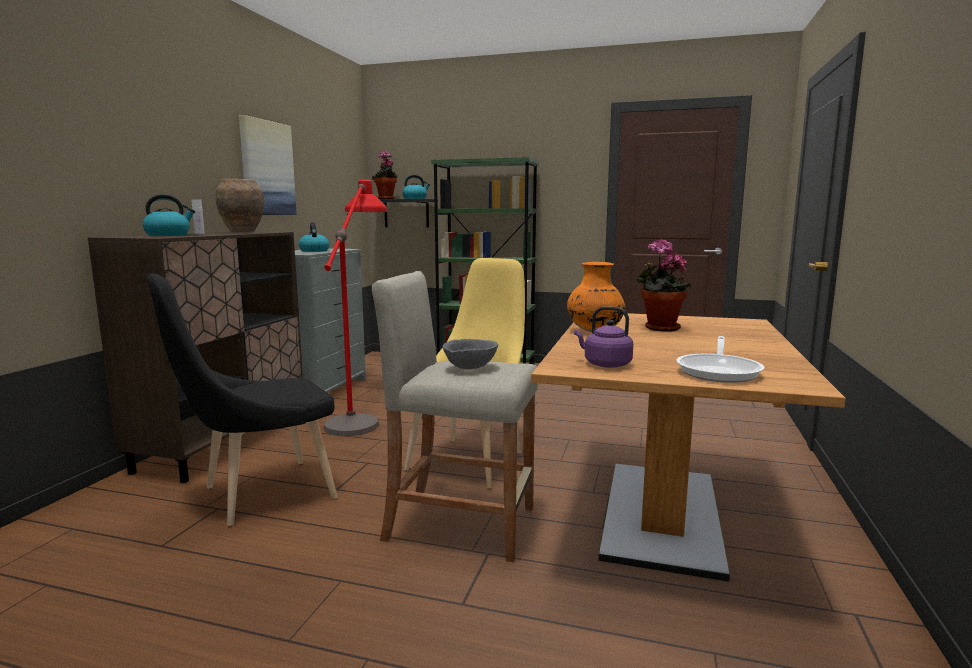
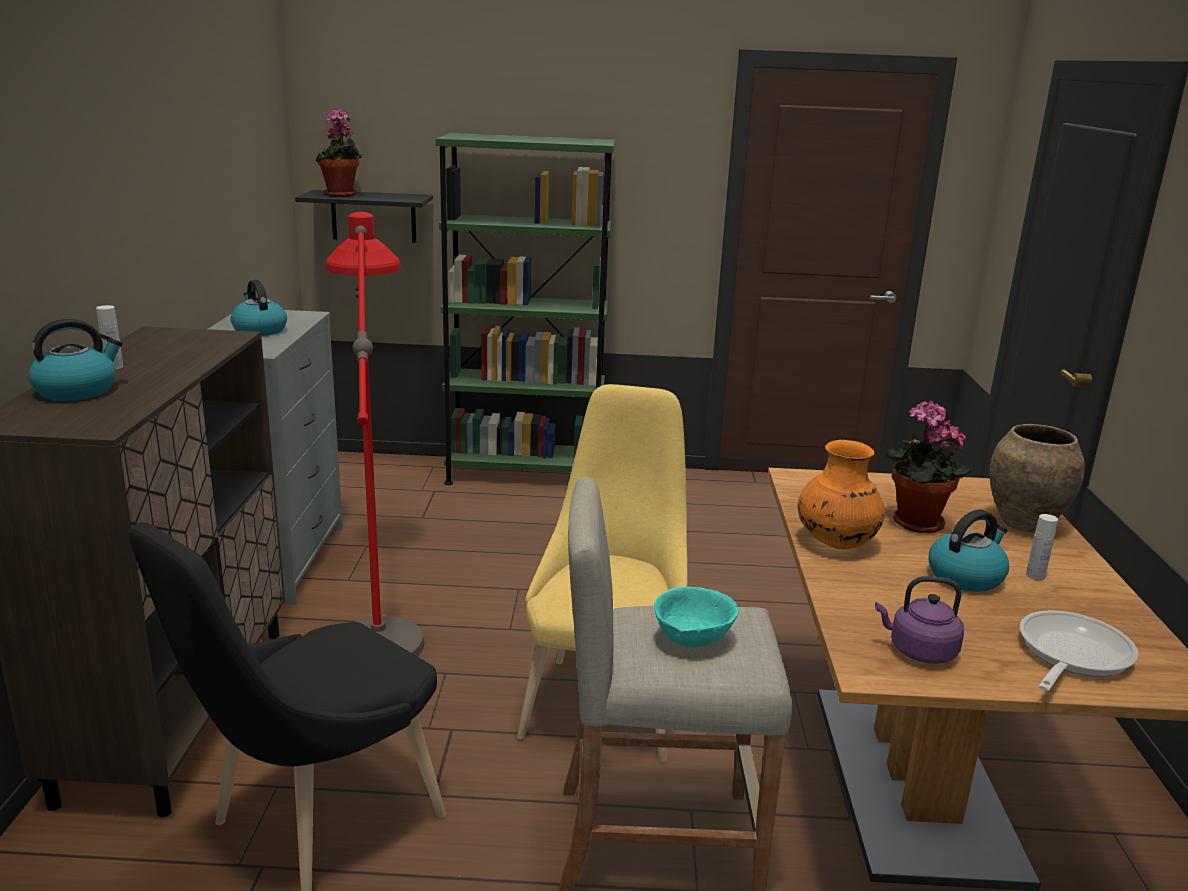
camera: 15 degrees left, 10 degrees up
(242, 232) = (169, 339): brown vase -> brown vase (1023, 523)
(267, 168) = (167, 188): picture -> none
(415, 198) = (396, 197): kettle -> kettle (966, 576)
(471, 368) = (694, 639): grey bowl -> turquoise bowl
(719, 371) = (1070, 655): frying pan -> frying pan turned 150 degrees counterclockwise
(728, 346) = (1035, 575): none -> white bottle

